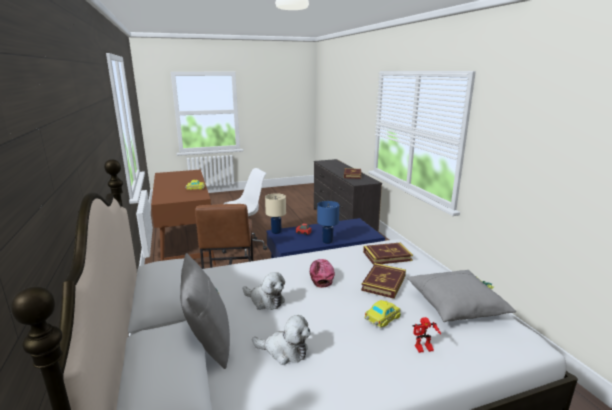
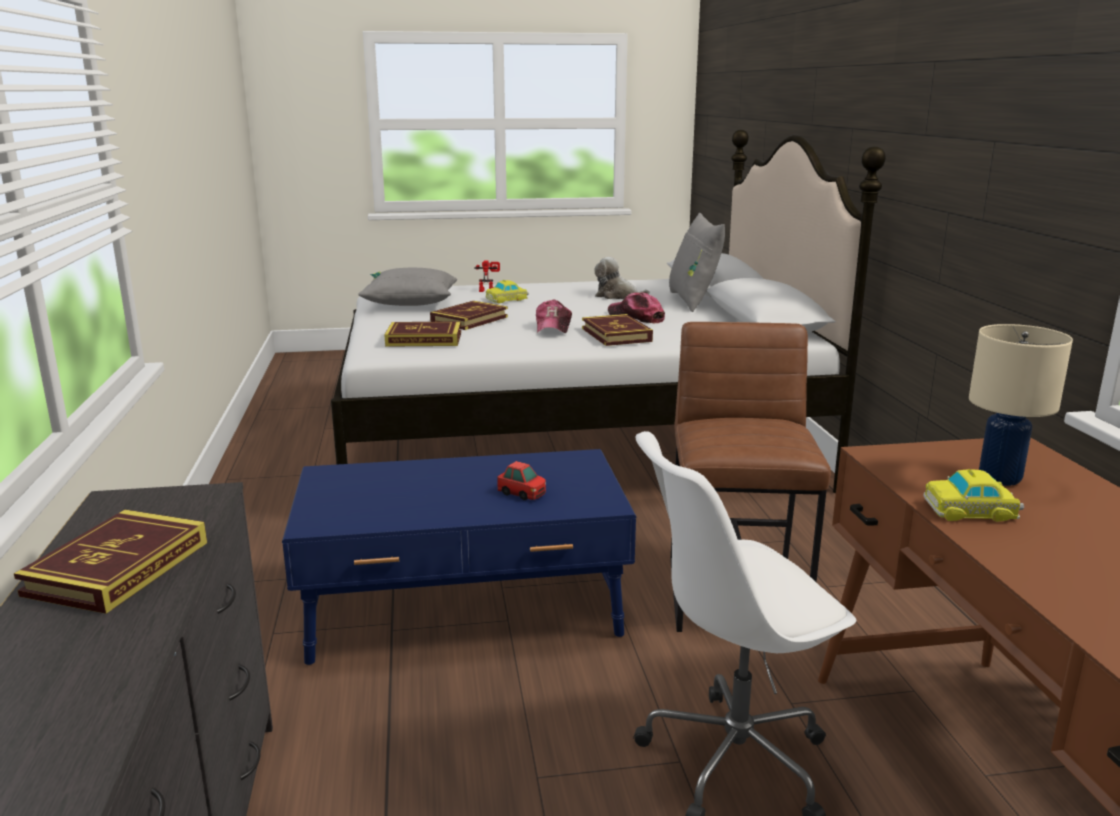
camera: 170 degrees left, 0 degrees up
(265, 301) = (636, 317): plush toy -> cap
(276, 232) = (604, 504): beige table lamp -> beige table lamp (1001, 480)
(278, 270) = (616, 335): none -> book
(328, 241) = (468, 465): blue table lamp -> none

